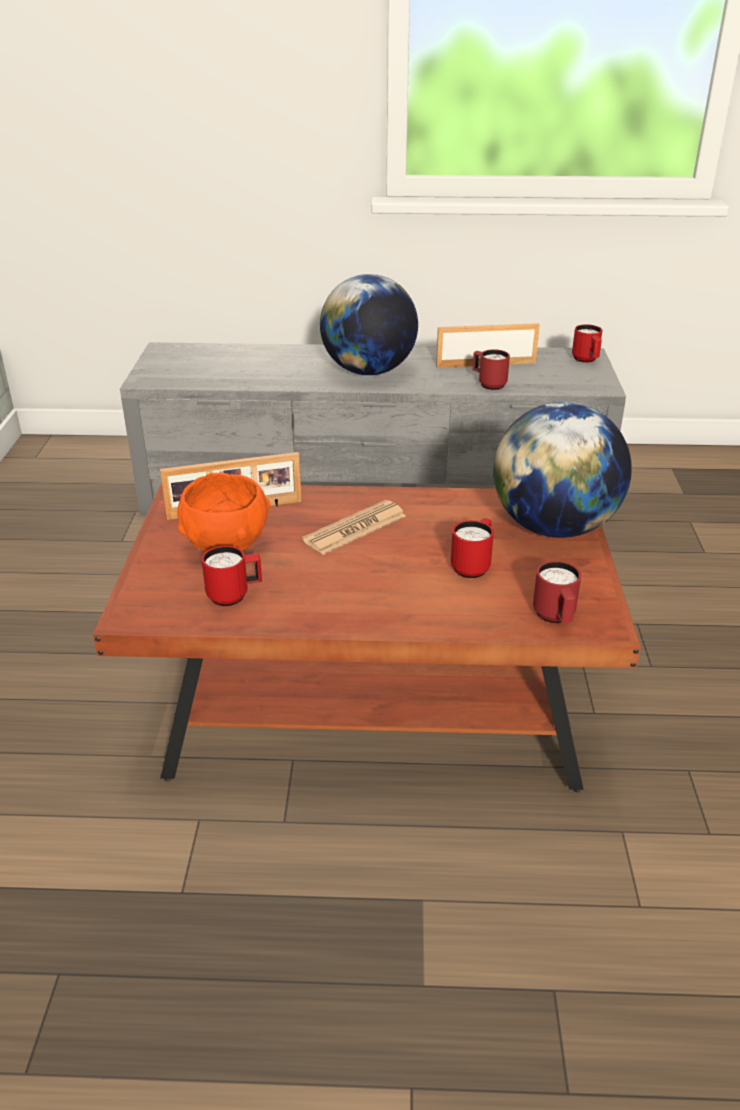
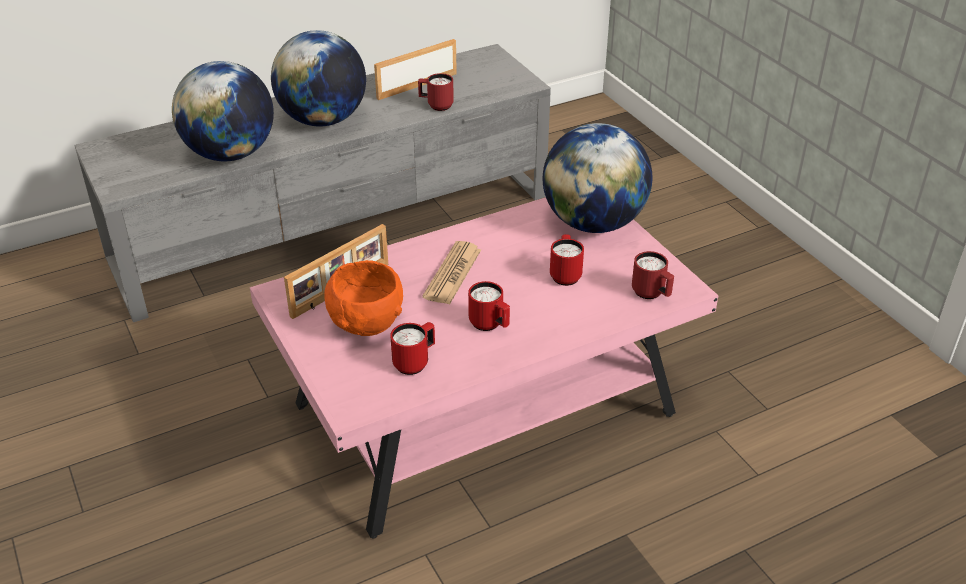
camera: 30 degrees left, 5 degrees up
(261, 377) = (230, 154): none -> globe
(372, 705) = (484, 413): brown coffee table -> pink coffee table
(586, 360) = (494, 60): red mug -> red mug (490, 325)

